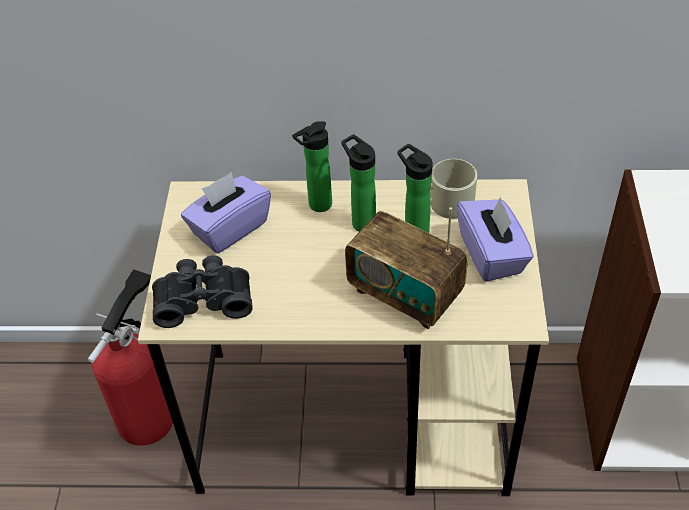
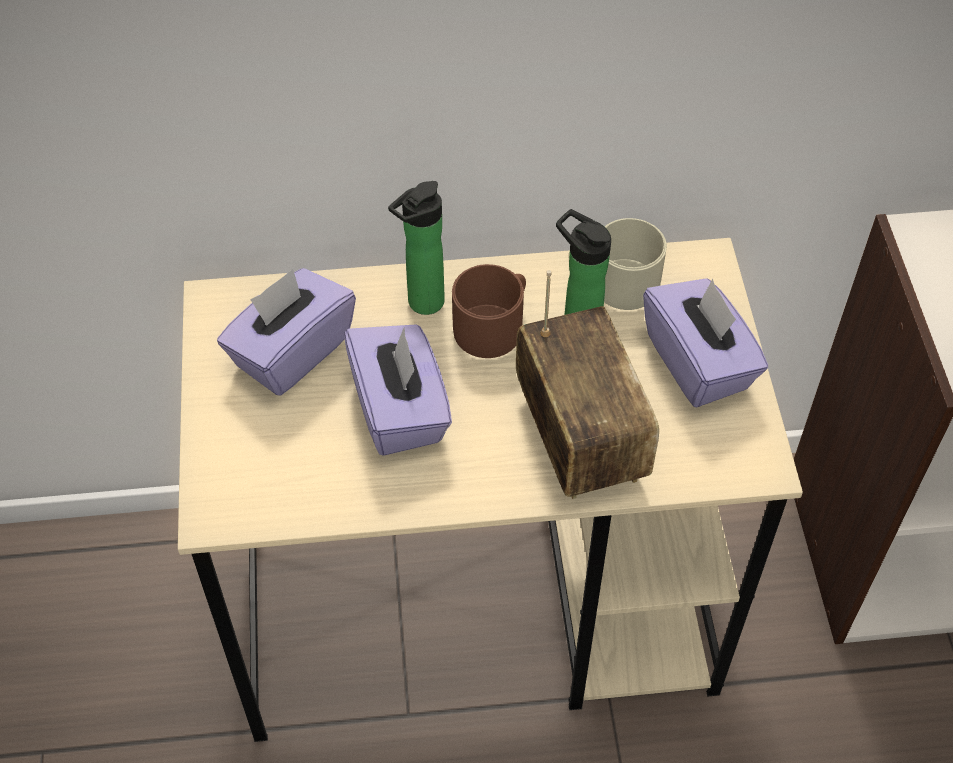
camera: 10 degrees left, 5 degrees up
(149, 415) = (163, 626): fire extinguisher -> none
(203, 298) = (270, 472): black binoculars -> none
(292, 268) = (400, 410): none -> purple tissue box
(361, 221) = (494, 325): bottle -> brown mug
(405, 294) = (579, 438): radio -> radio turned 135 degrees counterclockwise

